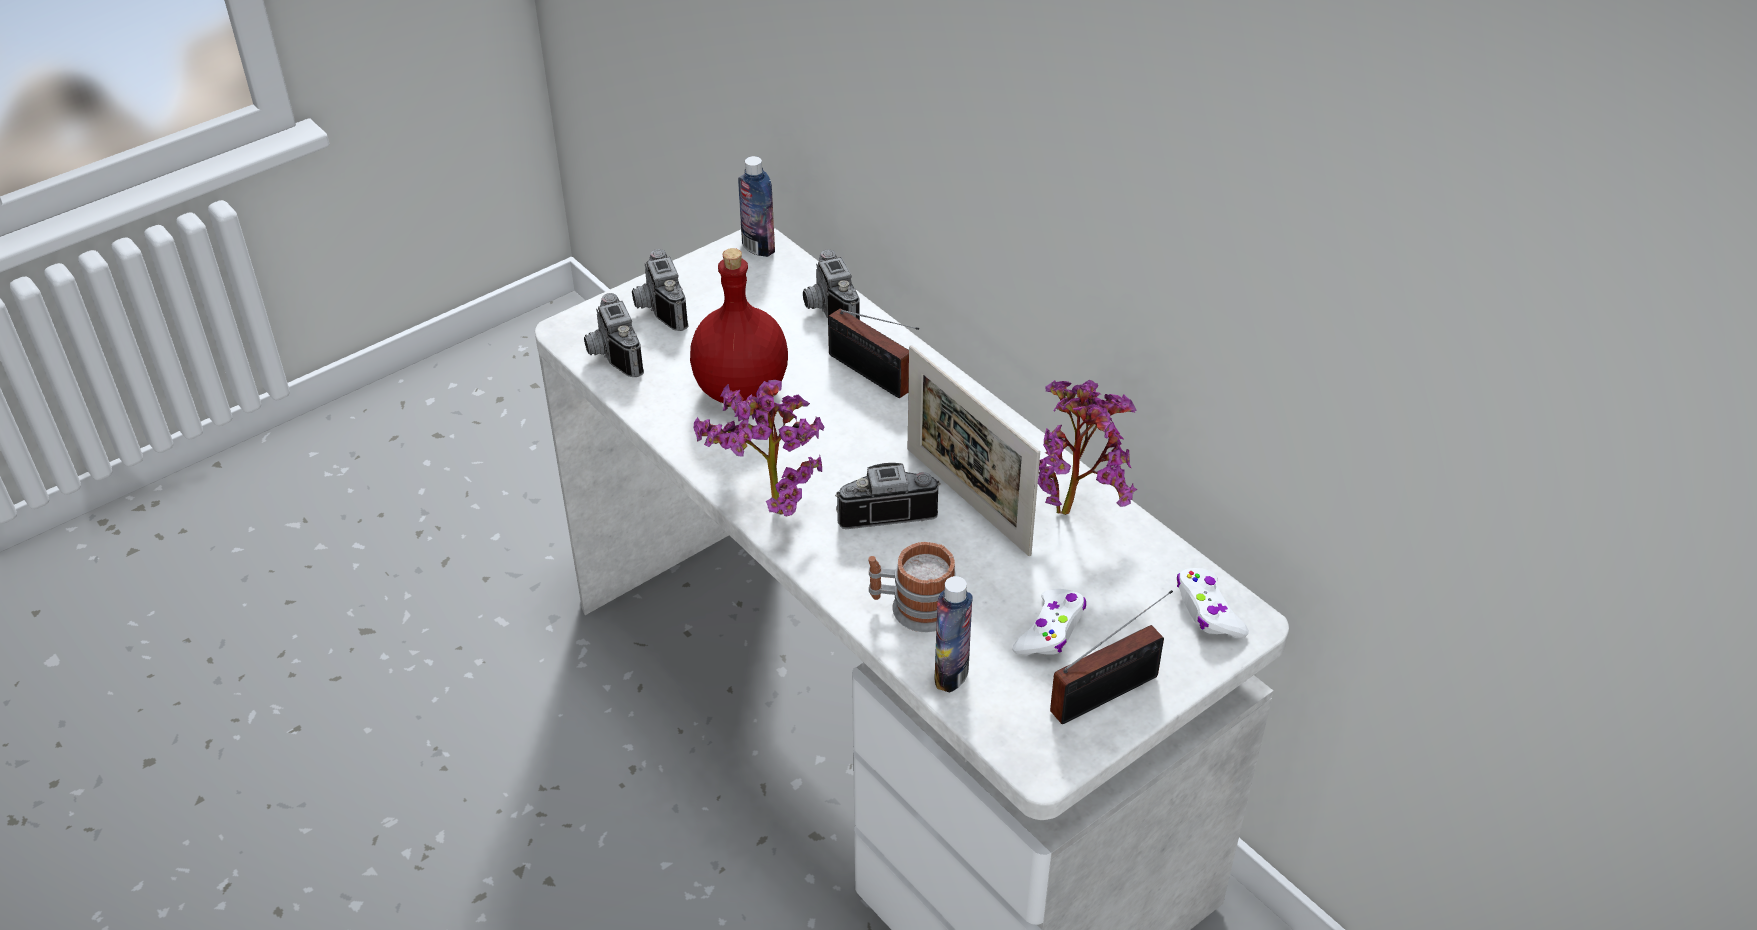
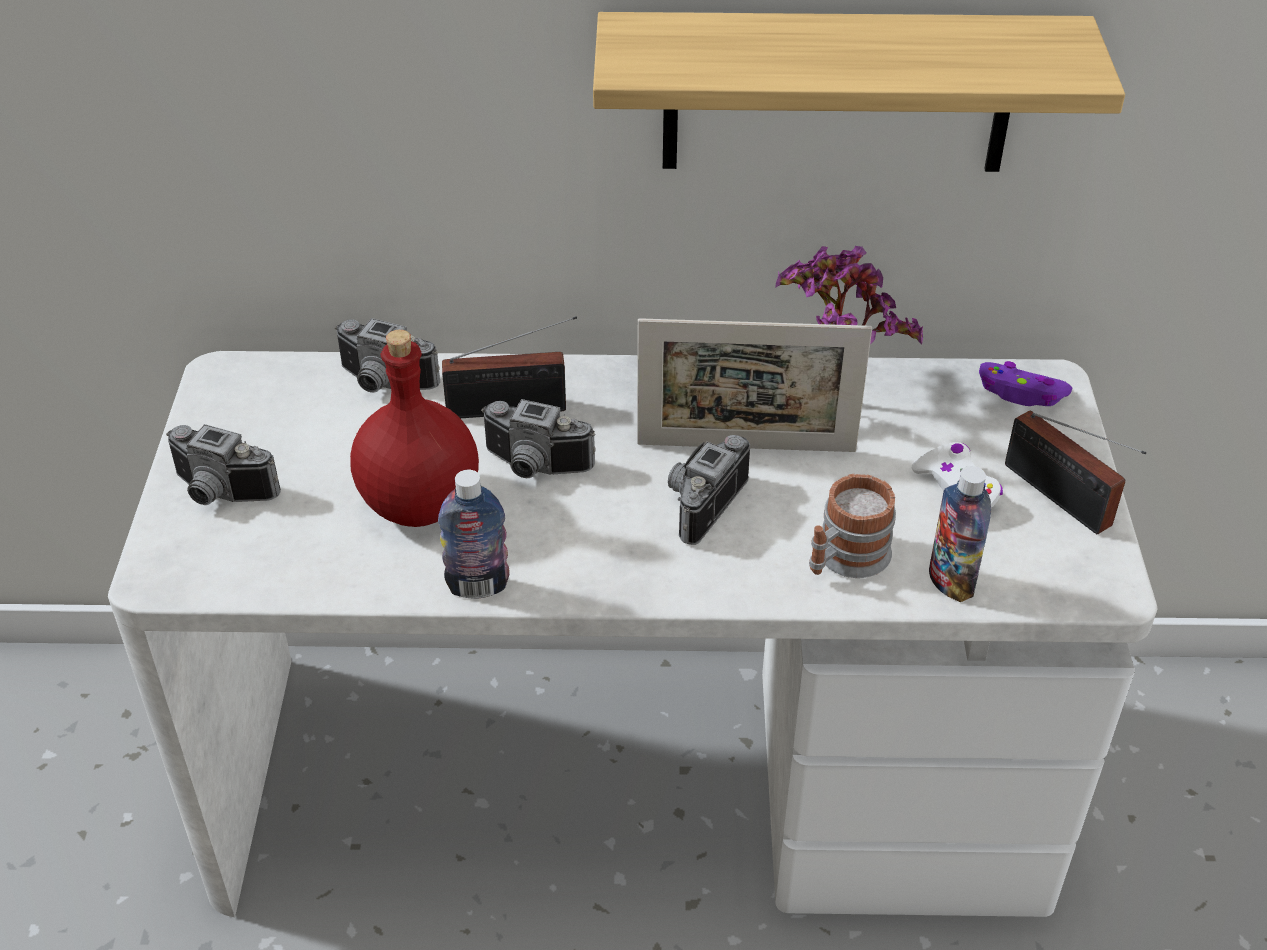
camera: 50 degrees left, 0 degrees up
(611, 354) = (240, 567): camera -> camera (533, 468)
(758, 247) = (230, 376): bottle -> bottle (478, 586)
(768, 507) = (607, 579): potted plant -> none
(1110, 692) = (1061, 500): radio -> radio turned 135 degrees clockwise
(1150, 262) = (837, 93): none -> shelf
(1208, 611) = (1021, 393): white game controller -> purple game controller

